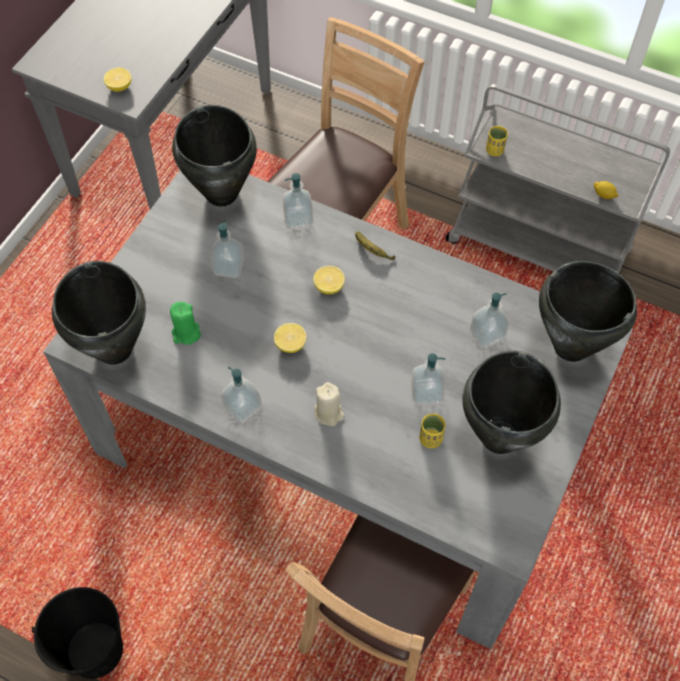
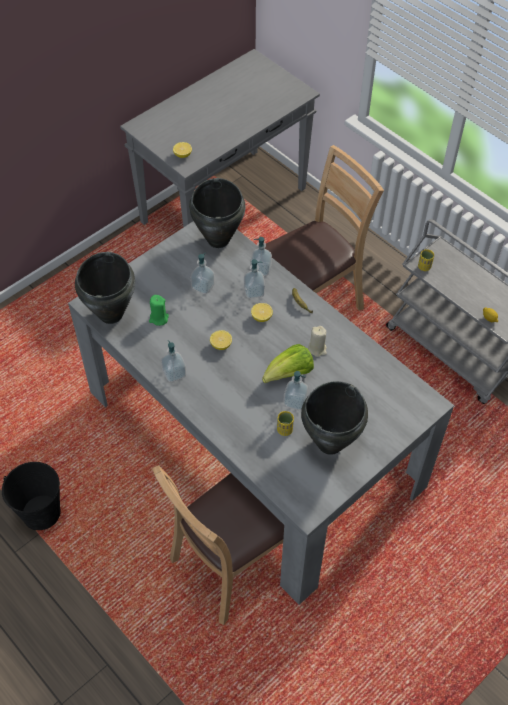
camera: 20 degrees right, 5 degrees down
(329, 413) = (226, 394): beige candle -> beige candle (317, 349)
(401, 356) = (289, 374): none -> lettuce
(487, 334) = (352, 378): soap dispenser -> soap dispenser (254, 291)
(571, 347) = (405, 404): black cooking pot -> none

